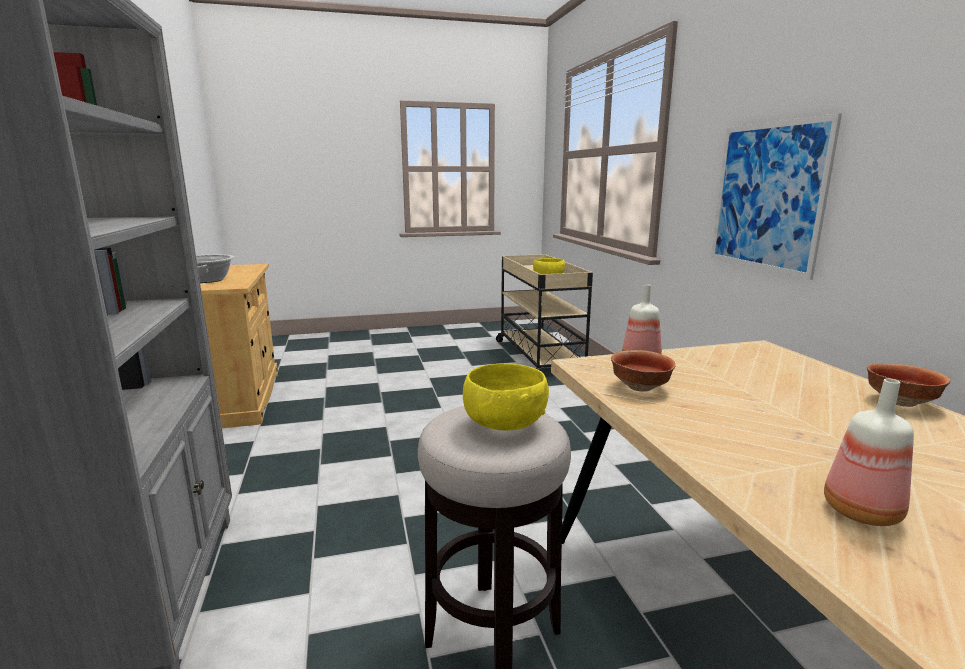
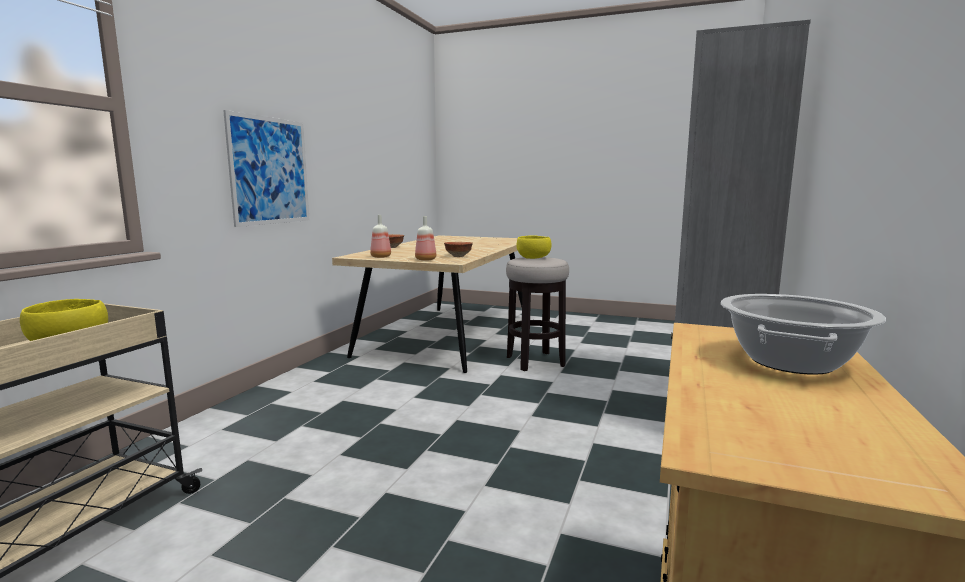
camera: 145 degrees left, 5 degrees down
(858, 511) = (483, 245): bottle -> bottle (380, 257)

